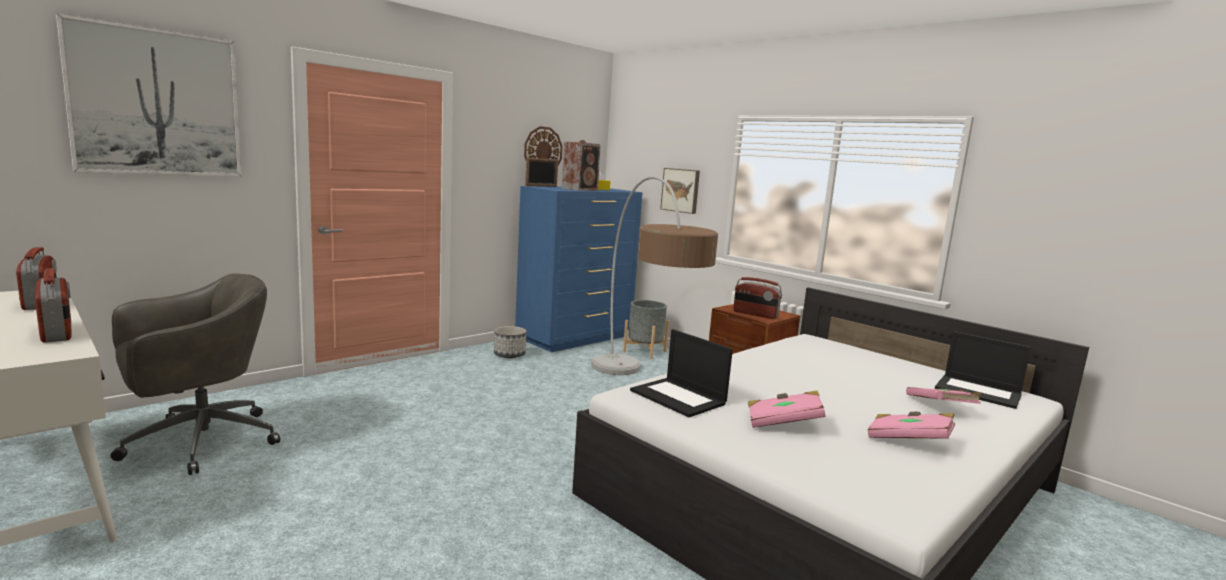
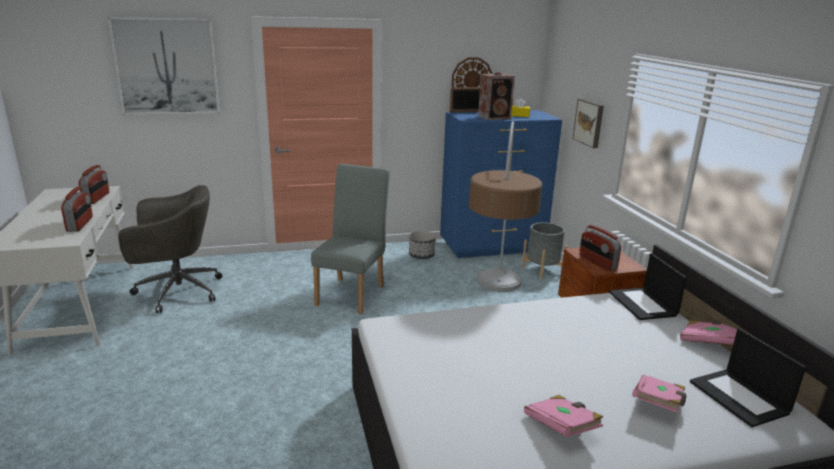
camera: 30 degrees right, 10 degrees up
(468, 401) = (353, 293): none -> grey chair
(679, 397) = (417, 336): laptop -> laptop (643, 304)
(783, 423) = (469, 380): pink book -> pink book (710, 342)

